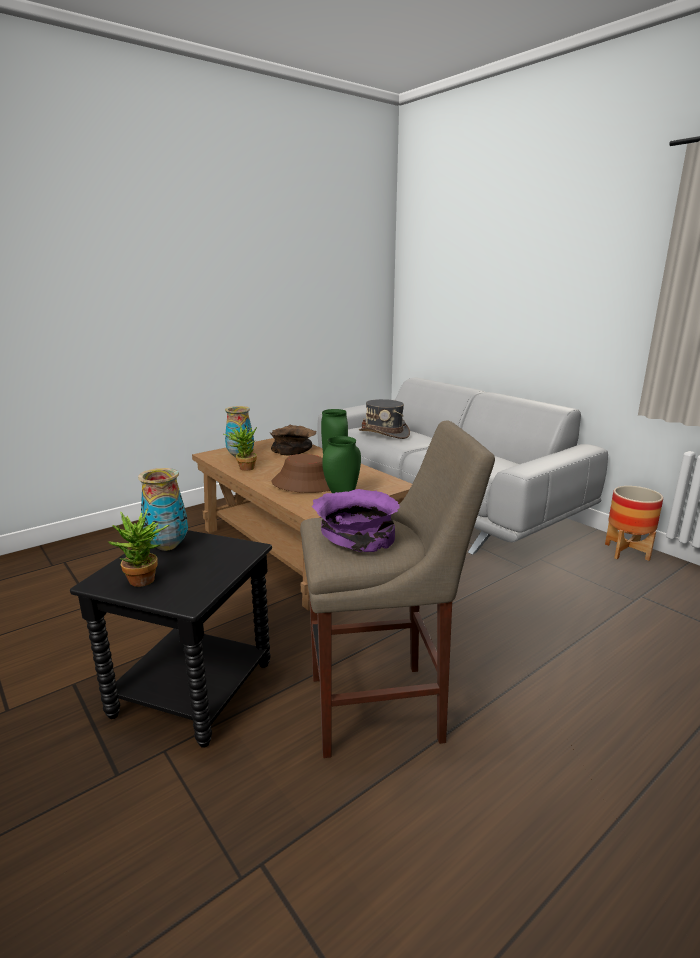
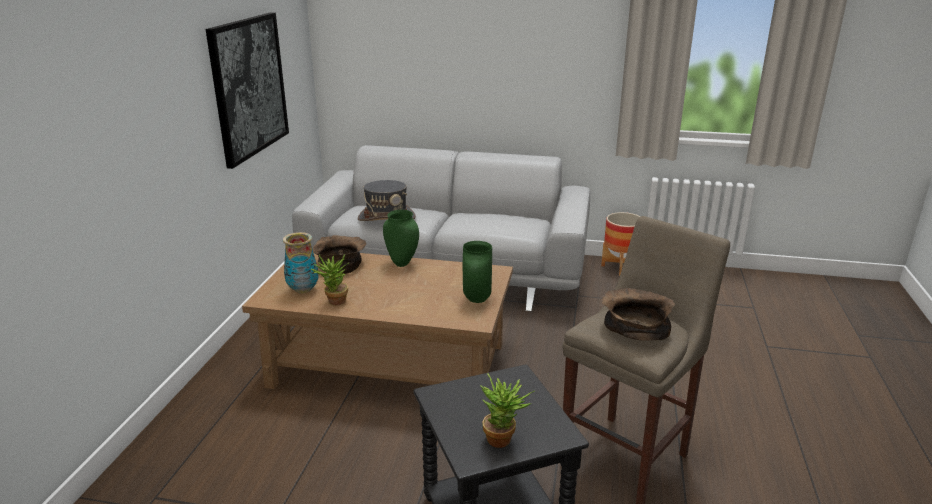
camera: 40 degrees left, 5 degrees up
(167, 546) = (455, 404): vase -> none
(296, 302) = (249, 87): none -> picture
(305, 484) = (423, 298): brown hat -> none
(357, 536) = (633, 329): purple bowl -> brown bowl

